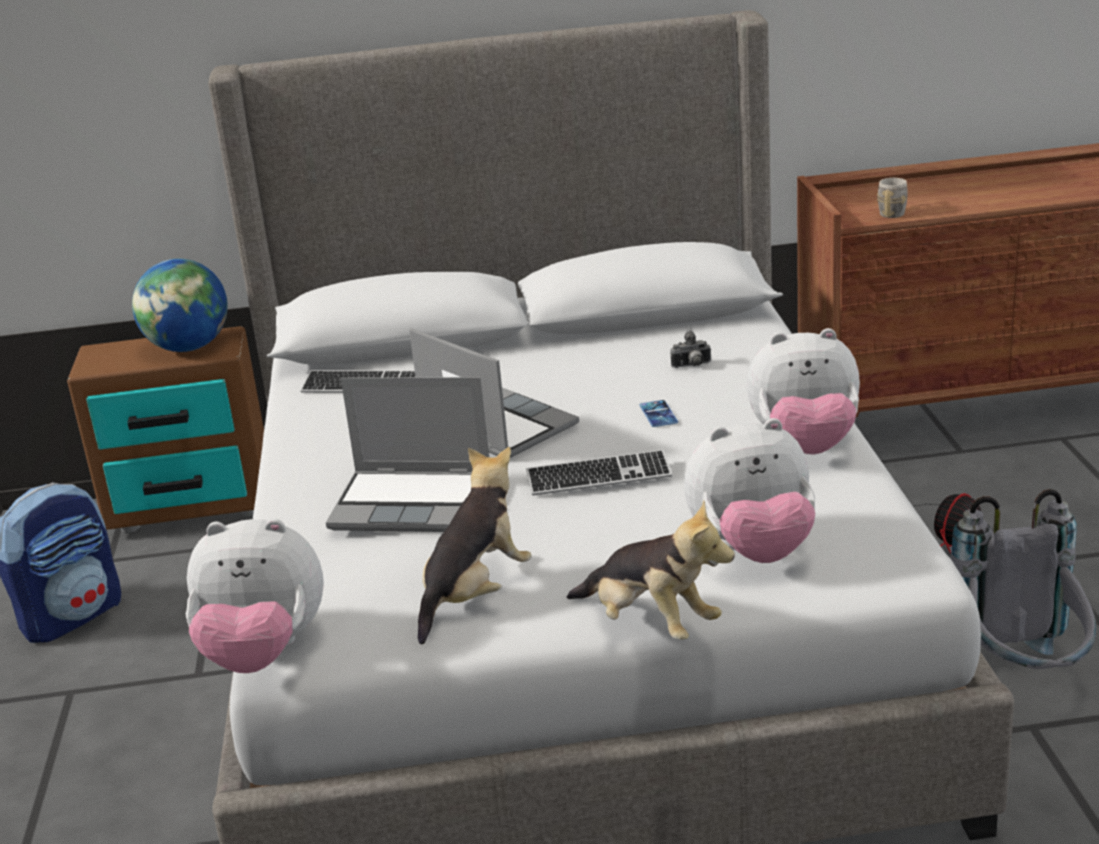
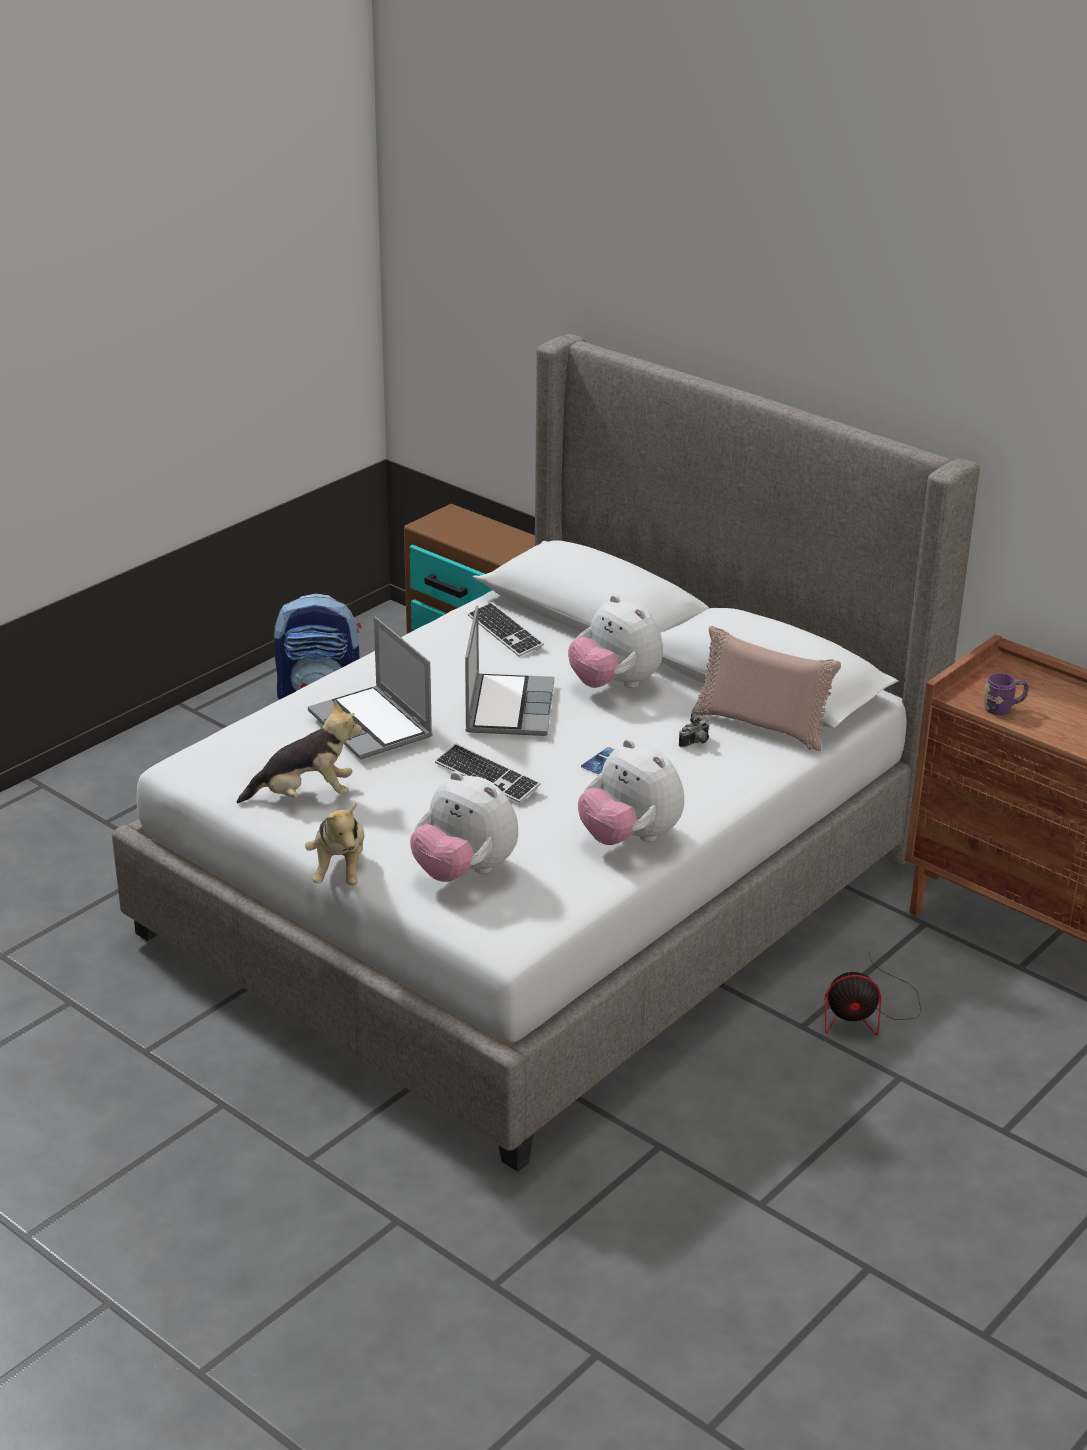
camera: 45 degrees right, 5 degrees up
(189, 348) = (496, 542): globe -> none
(263, 654) = (178, 759): plush toy -> plush toy (615, 684)
(692, 366) = (695, 743): camera -> camera turned 75 degrees counterclockwise
(707, 332) = (761, 726): none -> beige pillow
(894, 212) = (1003, 709): grey mug -> purple mug
(1021, 679) = (713, 1120): grey backpack -> none

